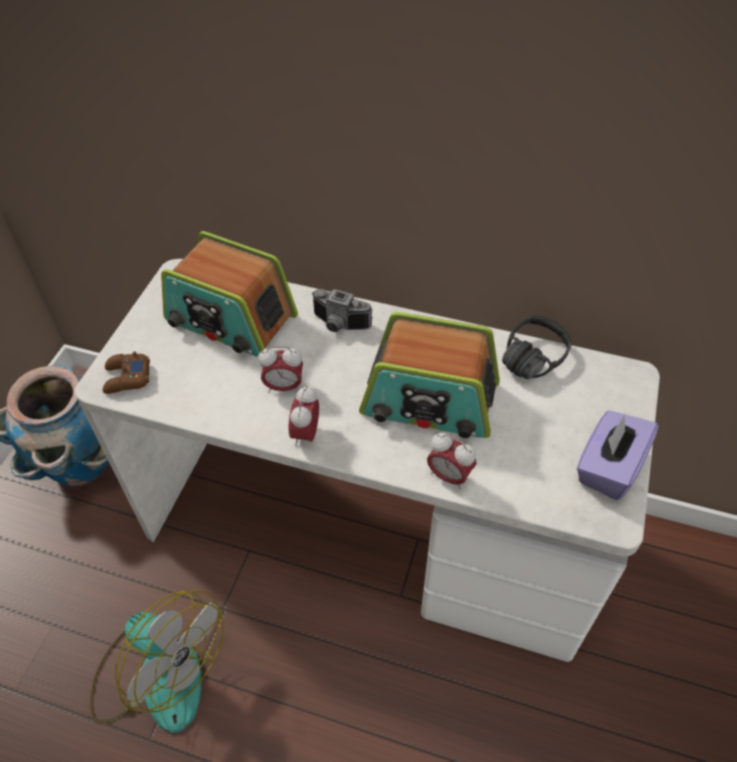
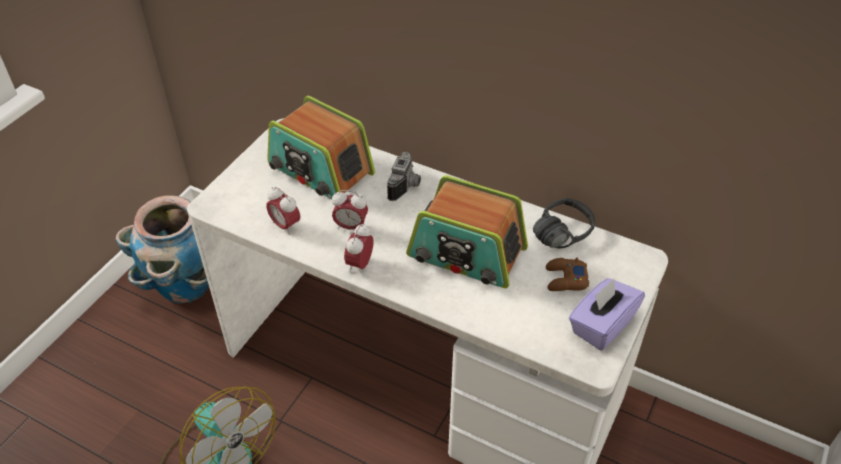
camera: 10 degrees right, 5 degrees down
(126, 378) = (229, 203): brown game controller -> brown game controller (565, 279)
(338, 325) = (406, 186): camera -> camera turned 105 degrees counterclockwise
(449, 476) = (467, 312): alarm clock -> alarm clock (285, 225)

